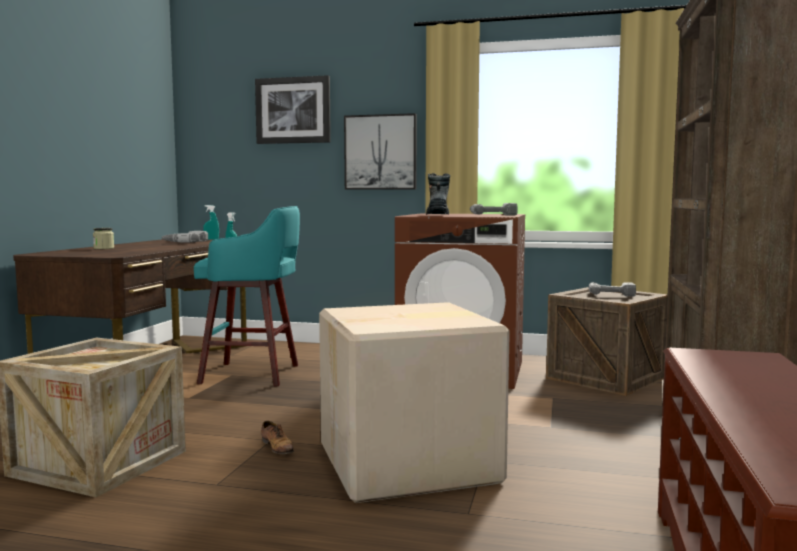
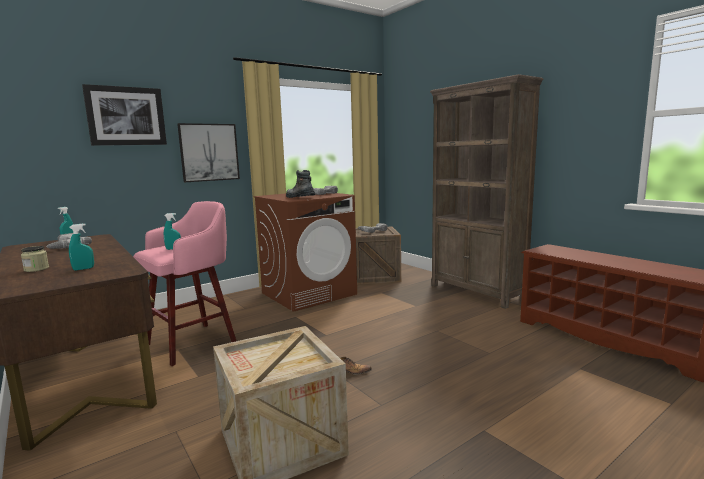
camera: 50 degrees left, 5 degrees up
(114, 251) = (83, 269): none -> turquoise spray bottle
(254, 374) = (194, 342): turquoise stool -> pink stool
(410, 464) = (420, 346): cardboard box -> none

